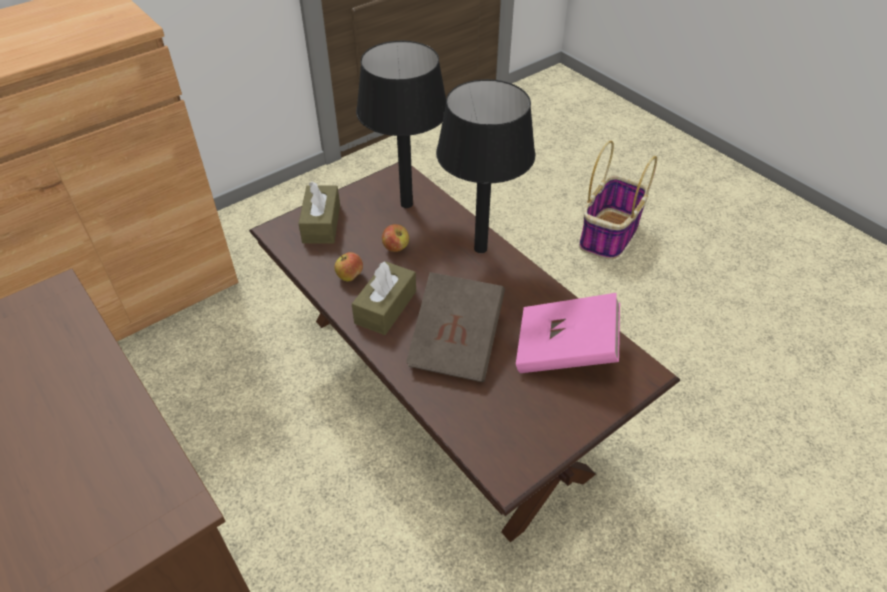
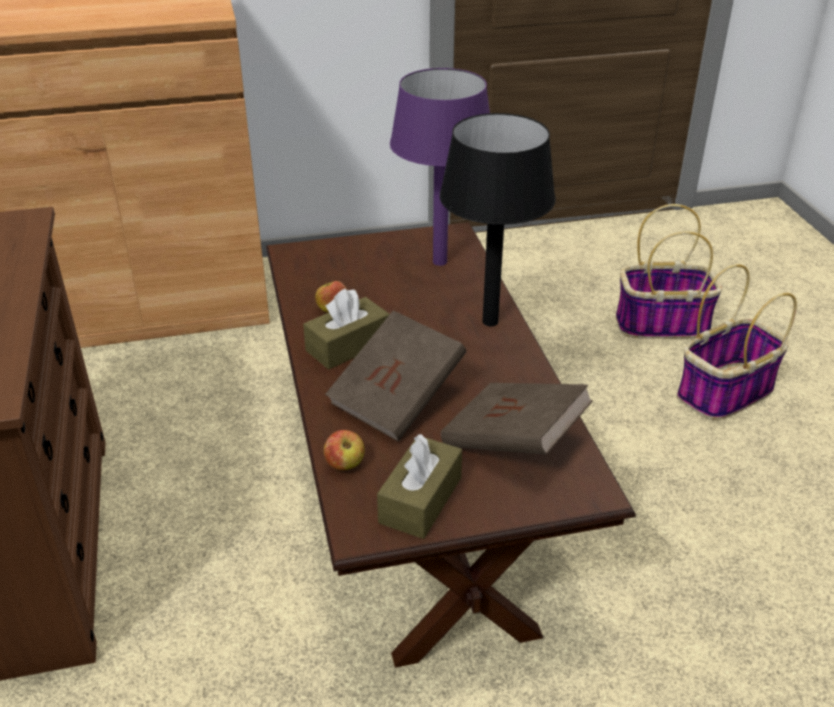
camera: 25 degrees right, 10 degrees down
(321, 224) = (338, 257): brown tissue box -> brown tissue box (420, 500)
(396, 248) = (398, 297): apple -> apple (345, 464)
(406, 204) = (439, 262): black table lamp -> purple table lamp
(539, 191) = (662, 324): none -> basket
(565, 351) = (513, 442): pink book -> brown book

